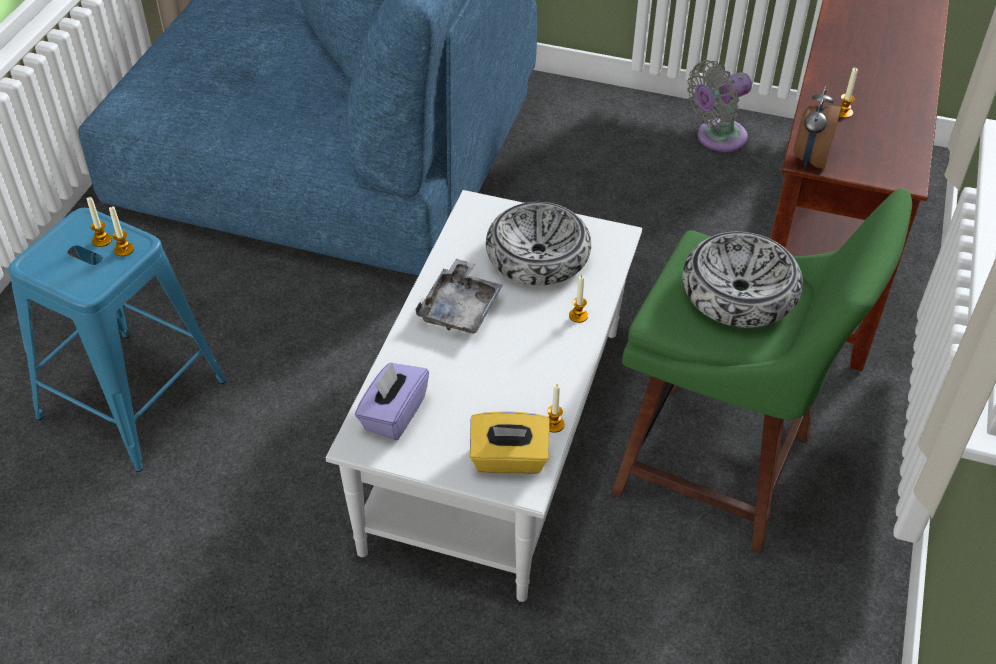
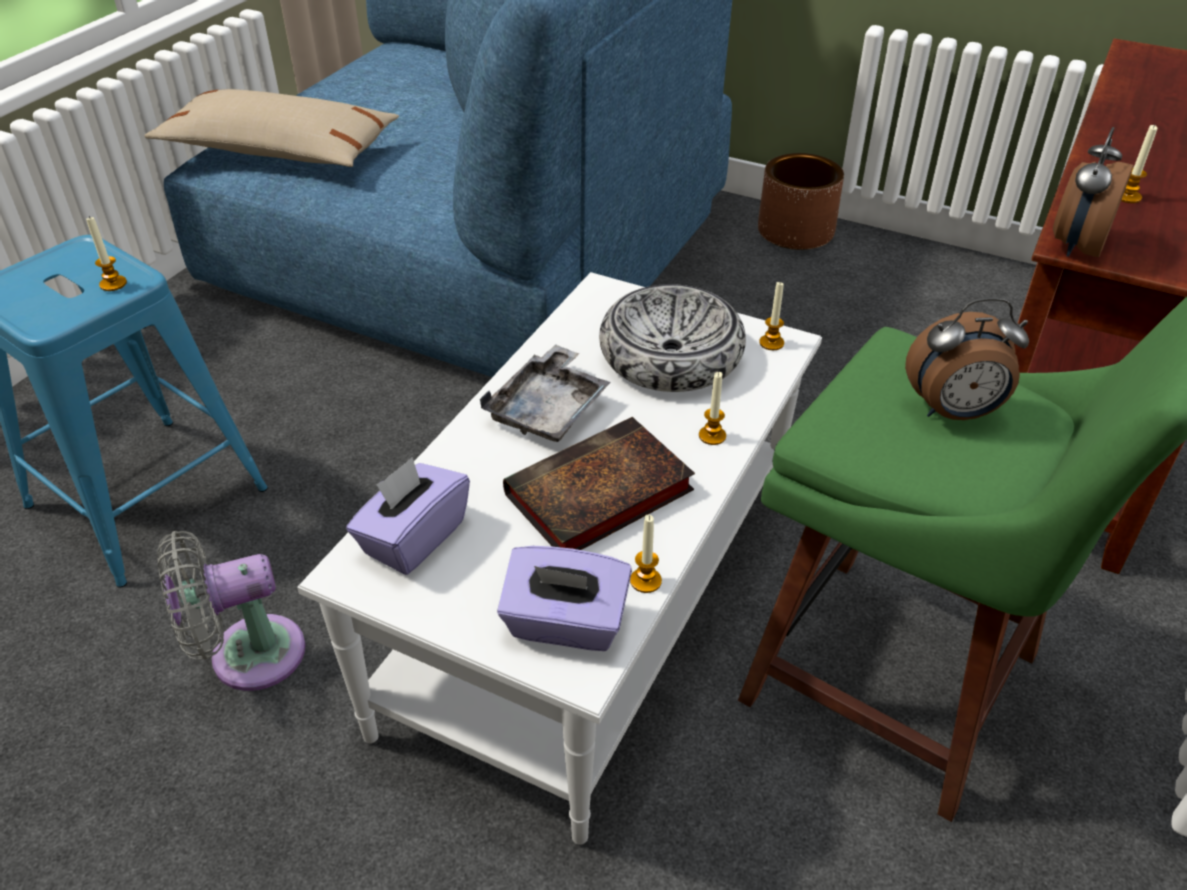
camera: 10 degrees right, 5 degrees down
(102, 240) = (93, 271): candle -> candle (771, 343)
(176, 95) = (279, 150): none -> beige pillow
(509, 370) = (596, 496): none -> book
(509, 459) = (565, 624): yellow tissue box -> purple tissue box
(599, 106) = (796, 232): none -> brown planter
(717, 138) = (937, 277): grey fan -> grey fan (247, 656)
(739, 292) = (954, 412): bowl -> alarm clock

